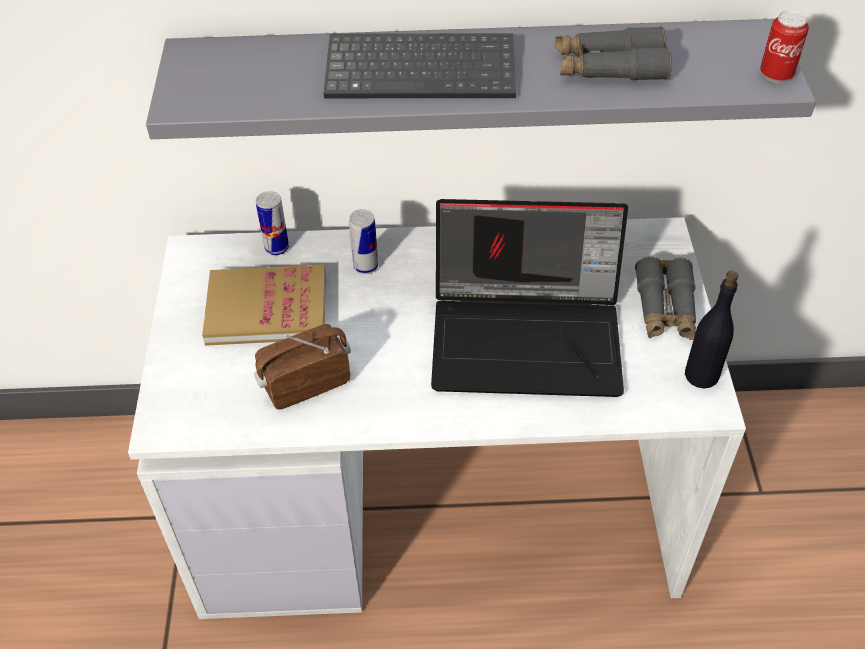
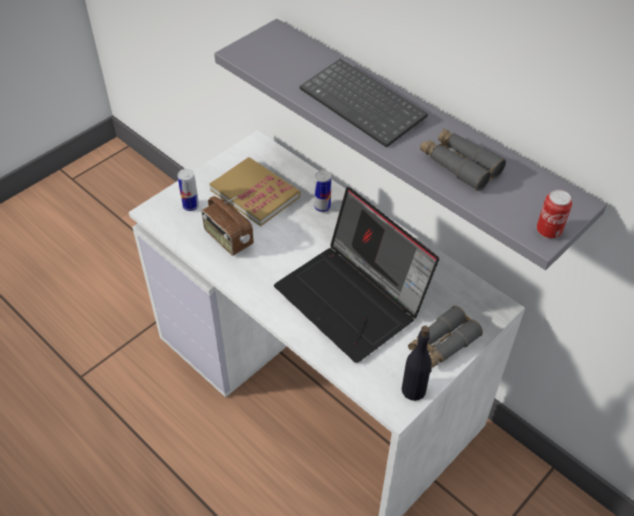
camera: 45 degrees right, 0 degrees up
(276, 248) = (294, 169): can -> can (190, 206)
(305, 383) = (228, 239): radio -> radio turned 150 degrees counterclockwise

